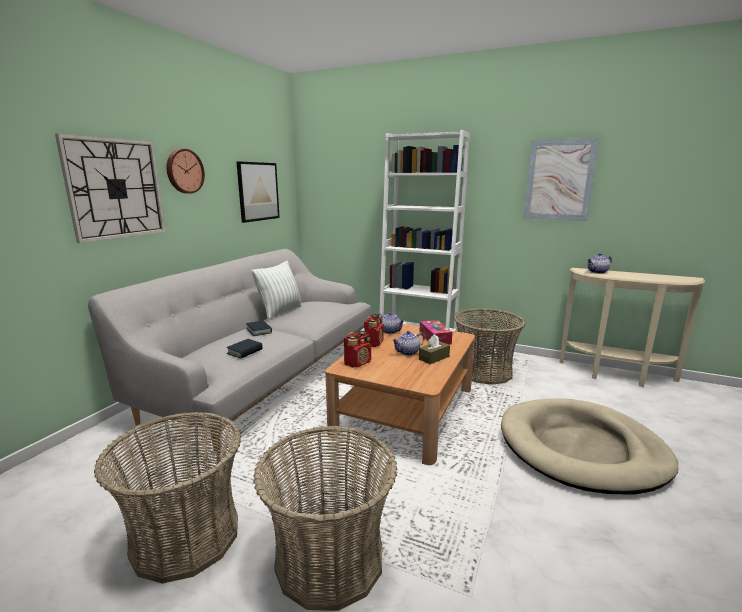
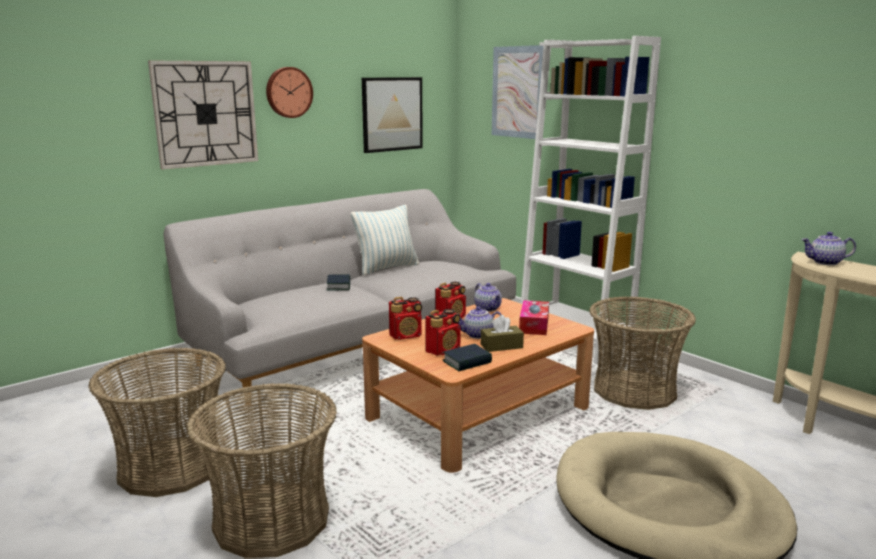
camera: 25 degrees right, 0 degrees up
(245, 351) = (302, 304): book -> book (467, 362)
(399, 369) = (443, 350): none -> radio
(559, 180) = (786, 111): picture -> picture (518, 92)

